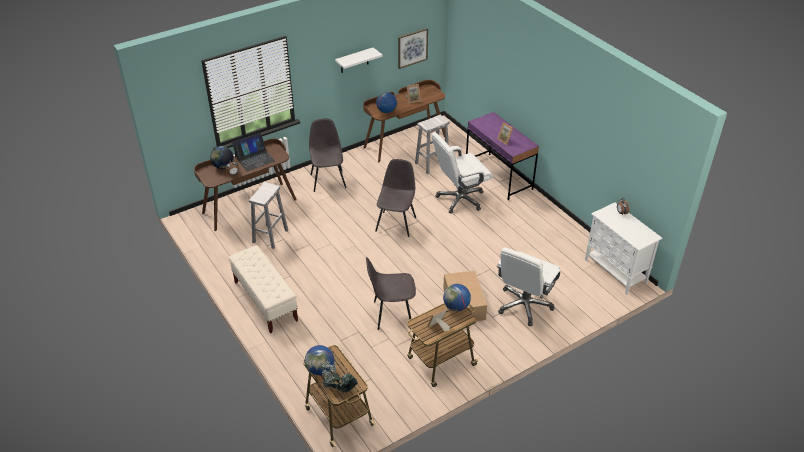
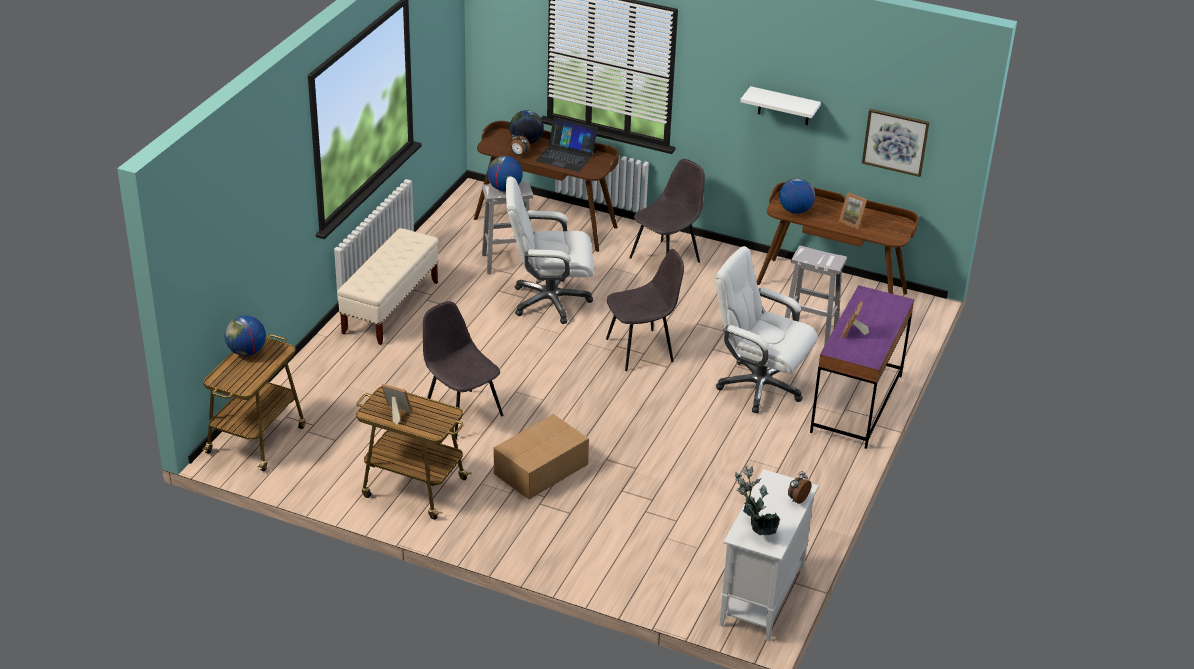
camera: 55 degrees right, 5 degrees down
(338, 391) = (224, 377): potted plant -> potted plant (755, 530)
(456, 307) = (445, 415): globe -> globe (504, 188)
(524, 305) = (592, 526): white office chair -> white office chair (549, 301)

